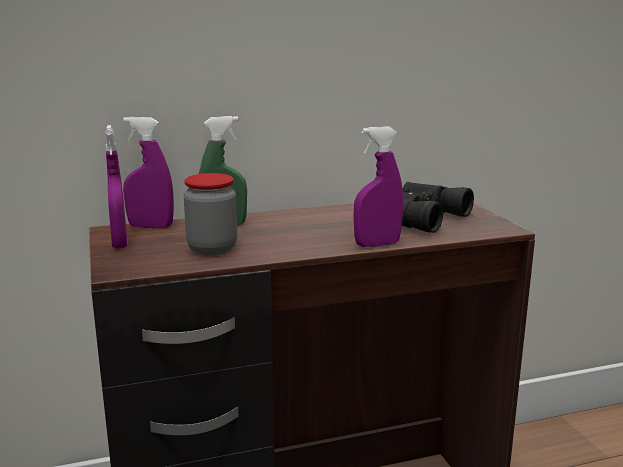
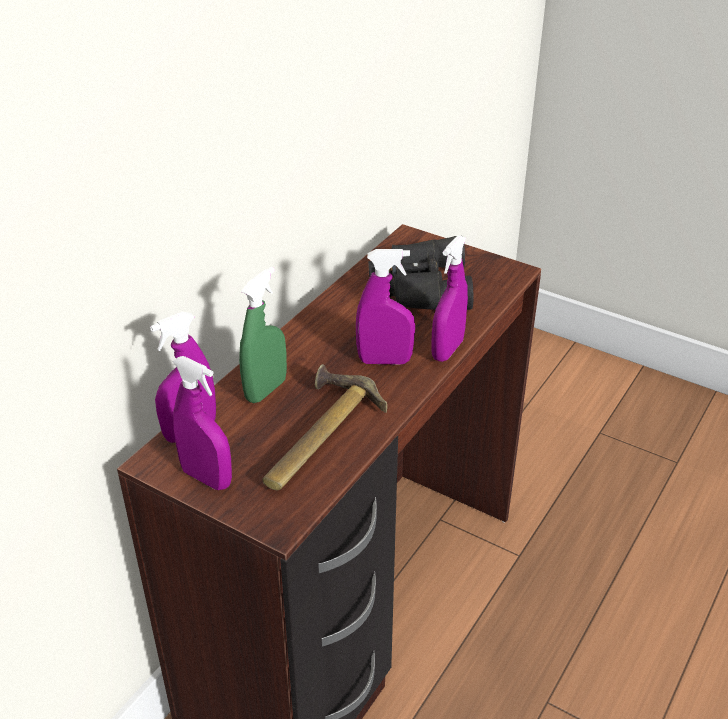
camera: 40 degrees left, 20 degrees up
(212, 249) = (315, 435): jar -> hammer
(322, 236) = (384, 361): none -> purple spray bottle

